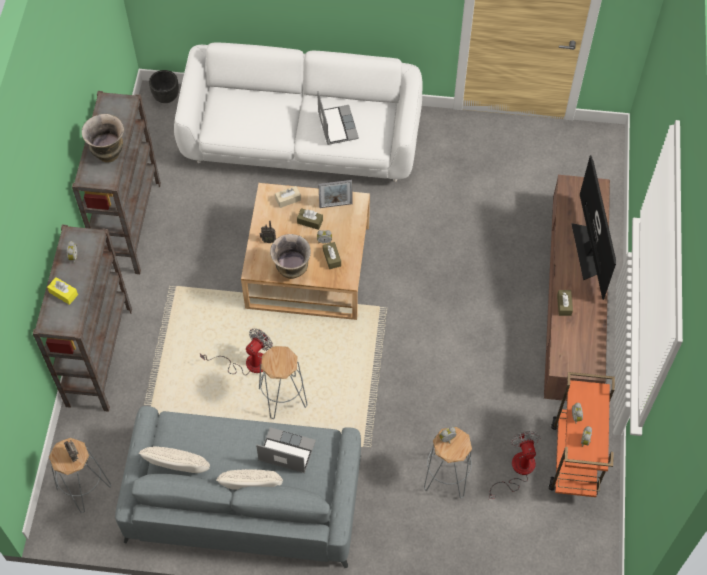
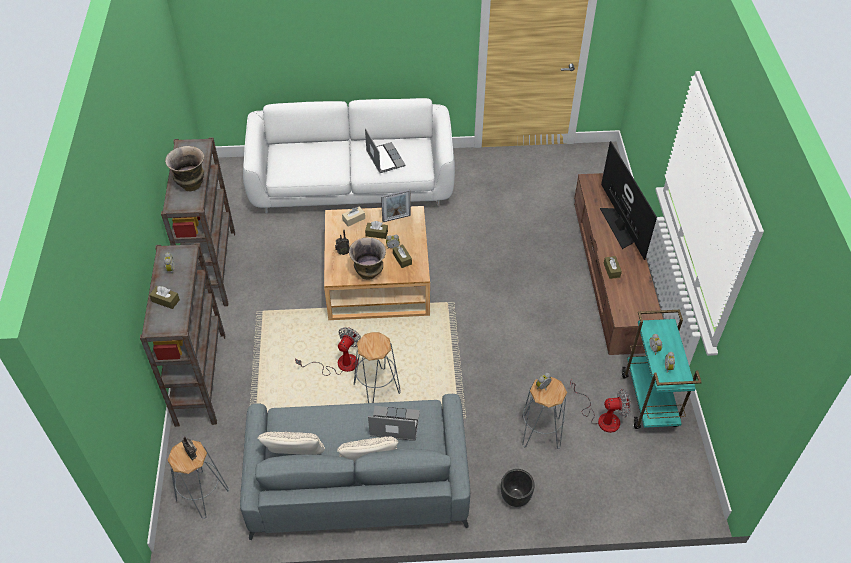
camera: 10 degrees left, 10 degrees down
(63, 293) = (165, 300): yellow tissue box -> brown tissue box
(166, 97) = (229, 168): black planter -> black planter (515, 497)
(517, 470) = (602, 417): fan -> fan turned 105 degrees clockwise
(573, 463) = (649, 403): orange cart -> turquoise cart

